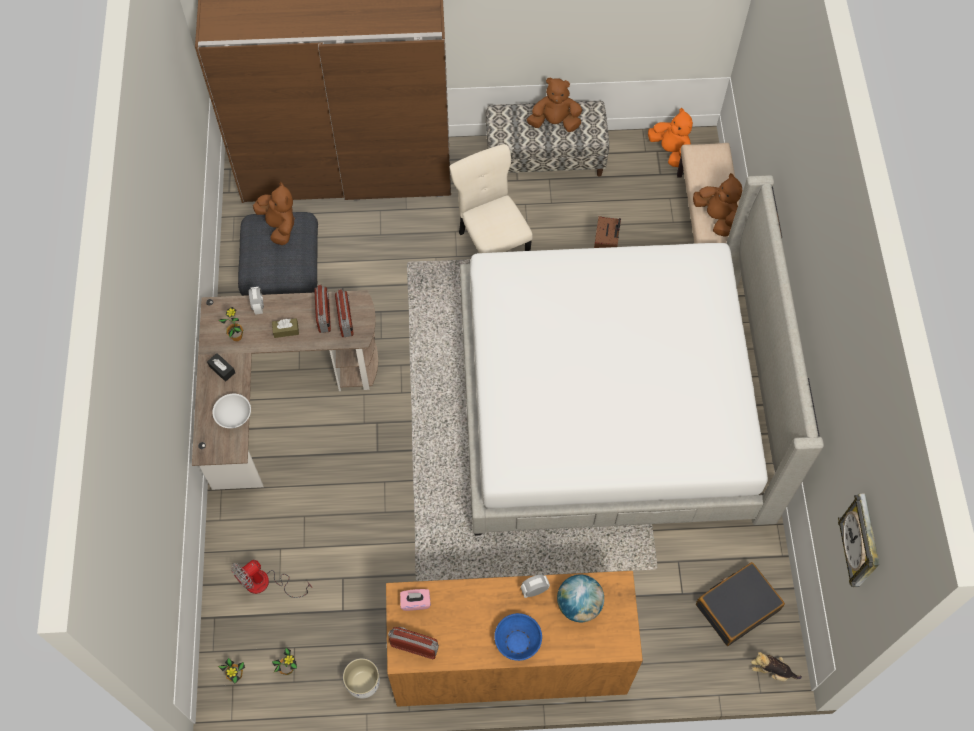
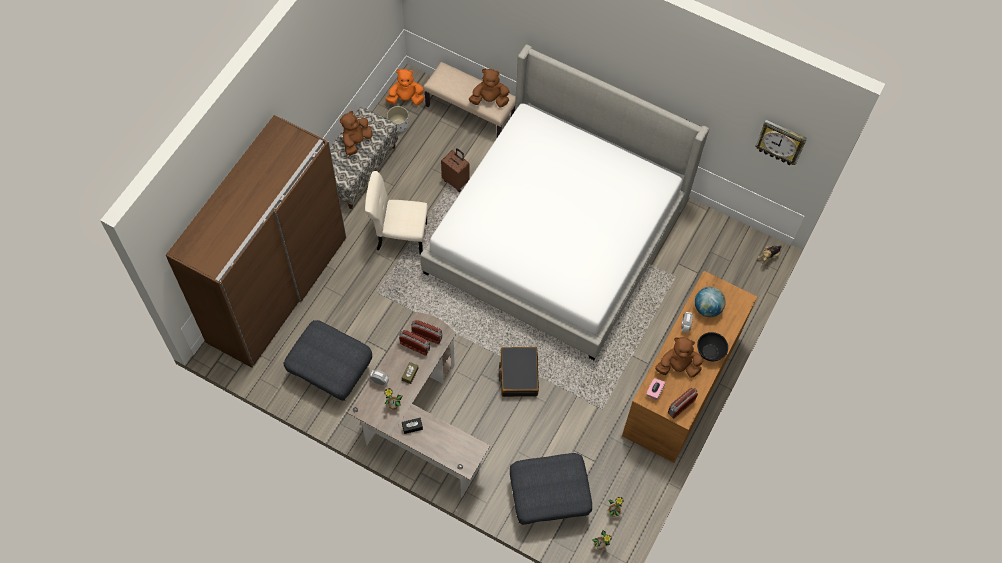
camera: 60 degrees left, 0 degrees up
(234, 416) = (452, 436): white bowl -> none
(266, 583) = (549, 497): fan -> grey ottoman
(279, 226) = (312, 344): brown plush toy -> brown plush toy (678, 367)
(364, 683) = (648, 473): white planter -> white planter (398, 125)
(517, 642) = (710, 351): blue bowl -> black bowl
(737, 607) = (723, 251): black suitcase -> black suitcase (518, 375)

